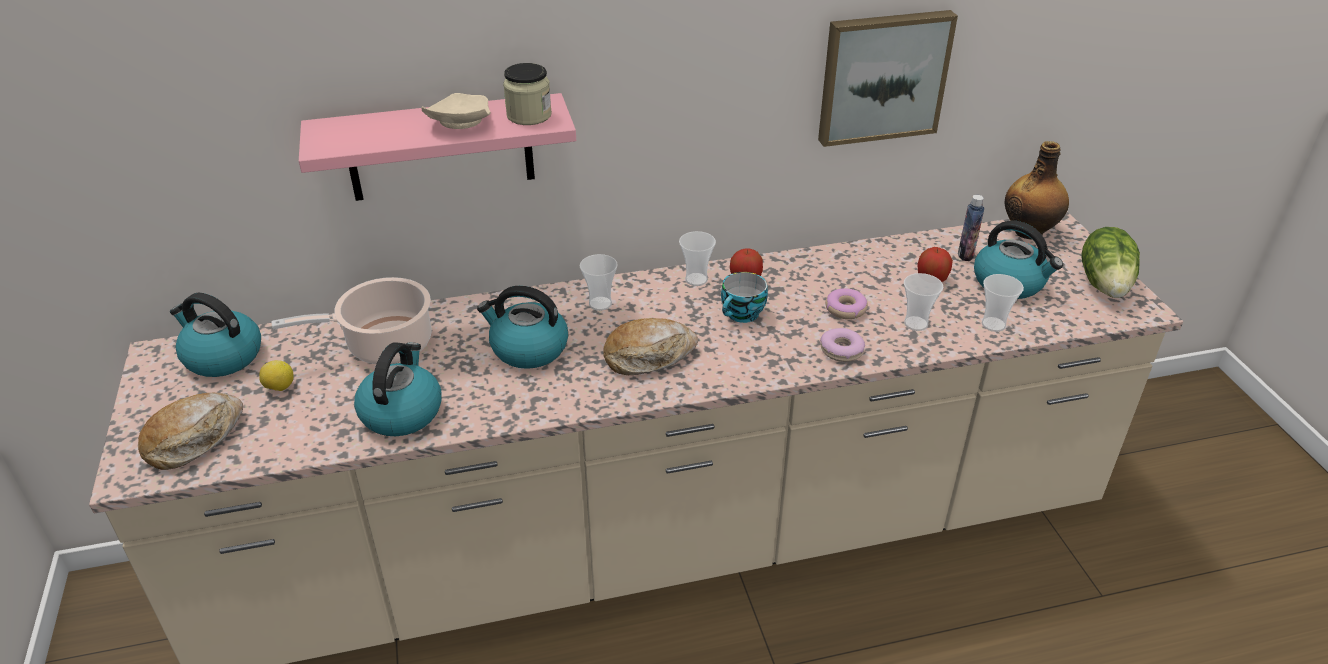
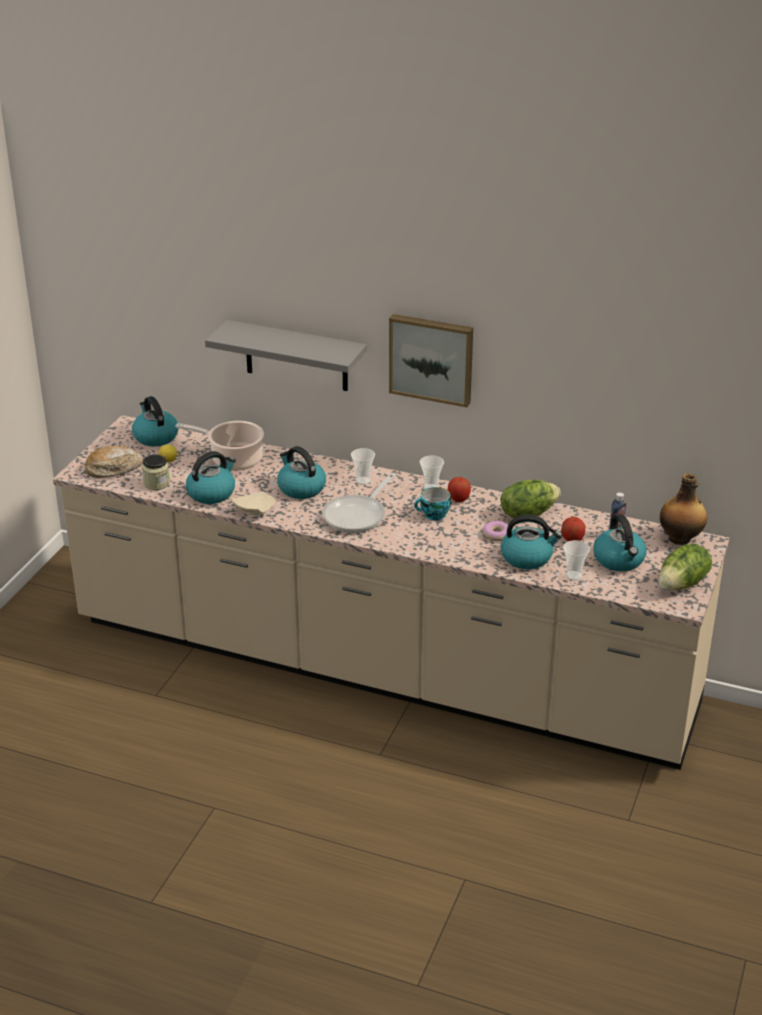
camera: 35 degrees right, 5 degrees down
(440, 148) = (296, 356): pink shelf -> grey shelf
(459, 123) = (295, 344): beige plate -> beige plate (253, 510)
(529, 115) = (334, 351): jar -> jar (156, 483)
(649, 356) = (358, 515): bread -> frying pan
(841, 350) = (465, 553): donut -> none
(843, 266) = (527, 513): none -> lettuce
(882, 76) = (575, 392): picture -> picture (431, 358)
(915, 324) = (527, 557): cup -> kettle

